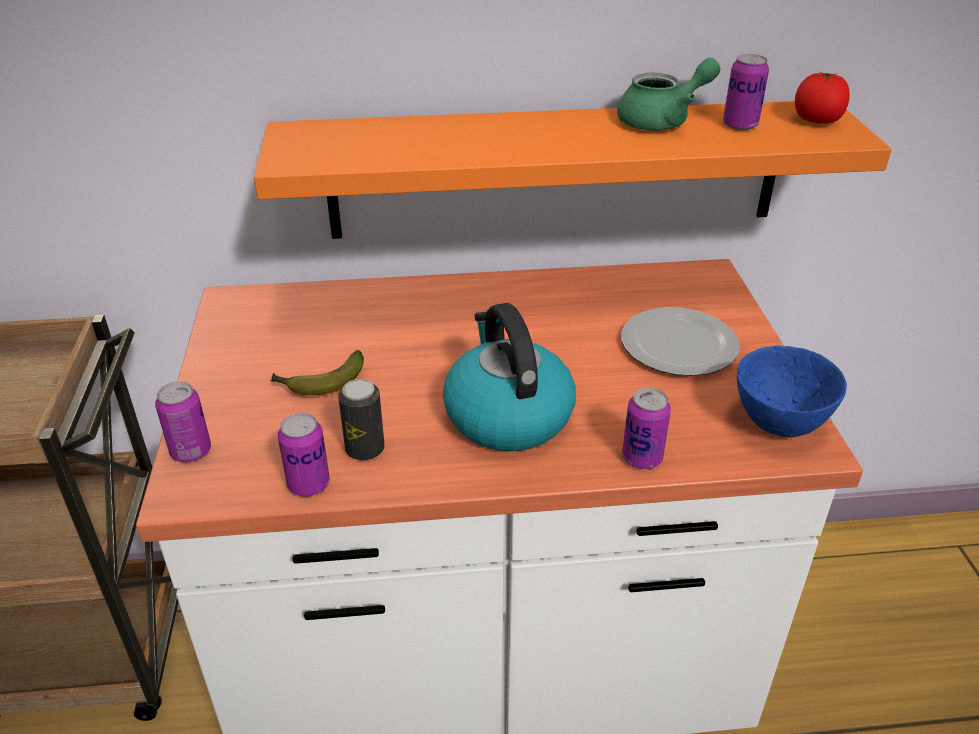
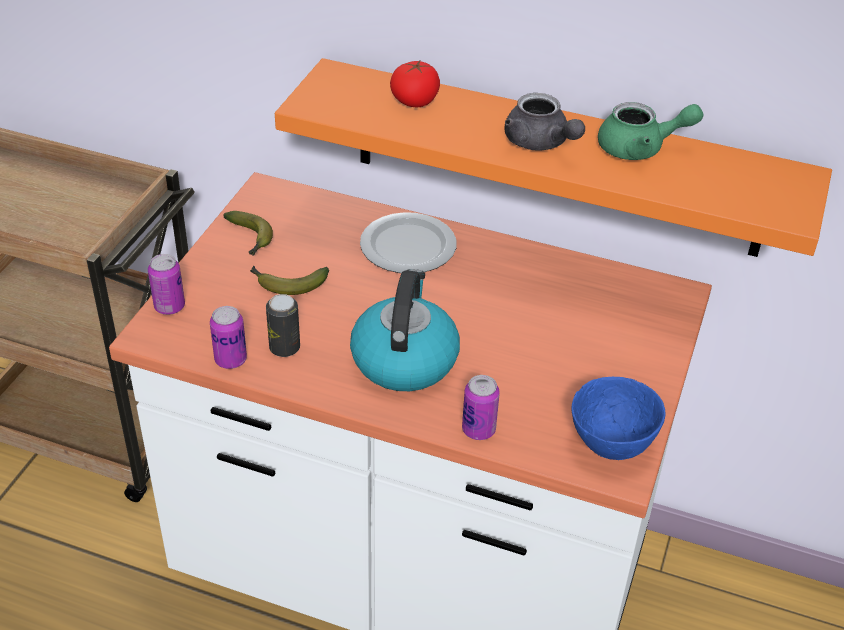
camera: 25 degrees right, 5 degrees up
(245, 351) = (250, 239): none -> banana
(567, 138) = (540, 143): none -> grey teapot
(680, 345) = (591, 351): plate -> plate (410, 247)
(740, 125) = (704, 173): can -> none
(816, 120) = (782, 188): tomato -> tomato (414, 101)

